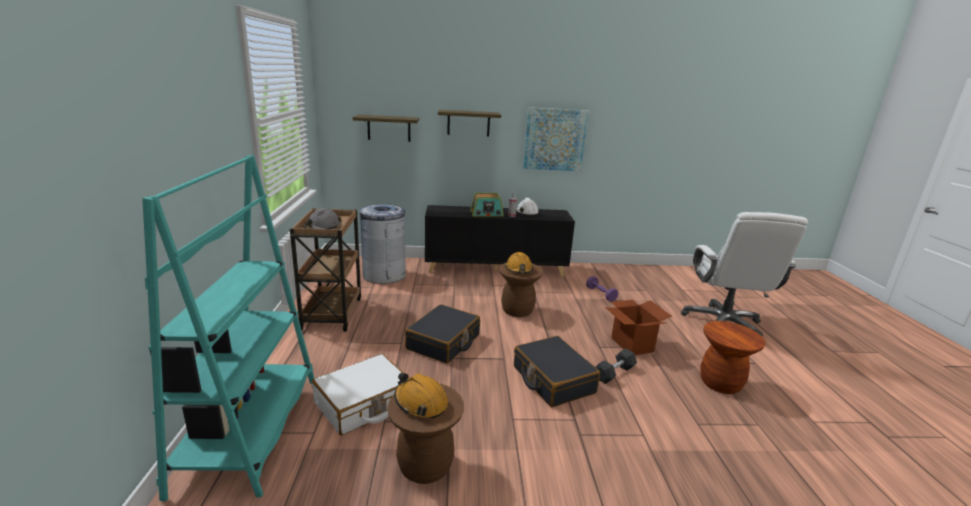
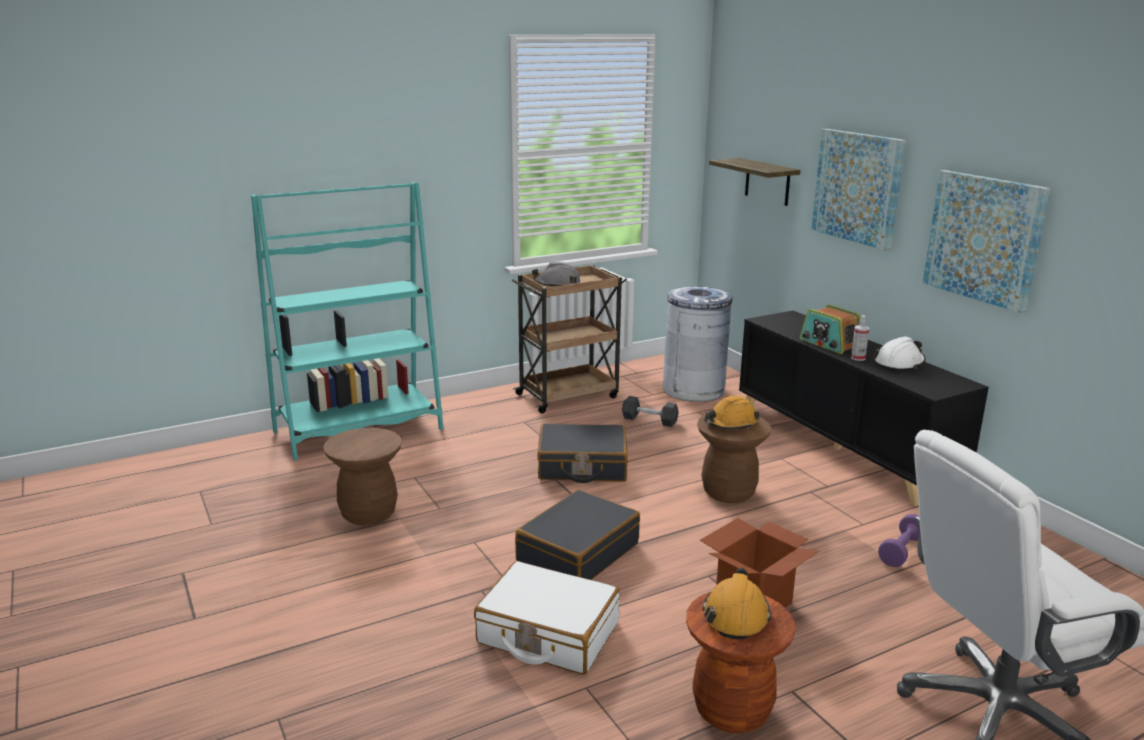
camera: 65 degrees right, 0 degrees up
(364, 404) = (431, 460): white suitcase -> white suitcase (547, 633)
(420, 402) = (364, 440): orange hard hat -> orange hard hat (736, 615)
(468, 123) = (858, 187): shelf -> picture
(614, 373) = (647, 598): grey dumbbell -> grey dumbbell (649, 420)

